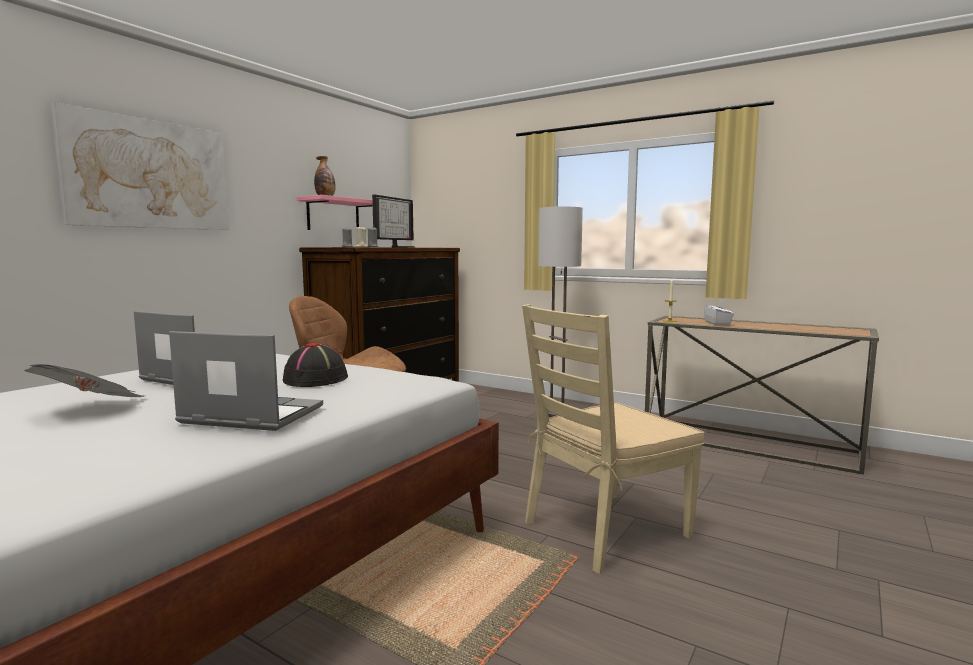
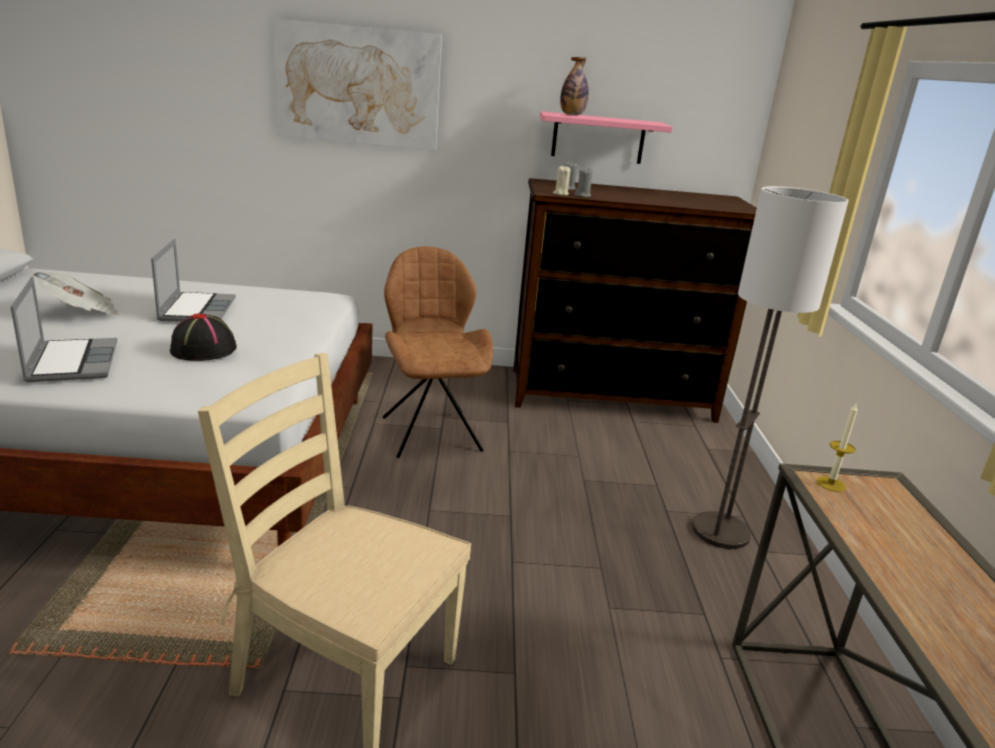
camera: 55 degrees right, 15 degrees up
(401, 247) = (666, 198): monitor -> none
(718, 323) = (885, 541): white tissue box -> none

